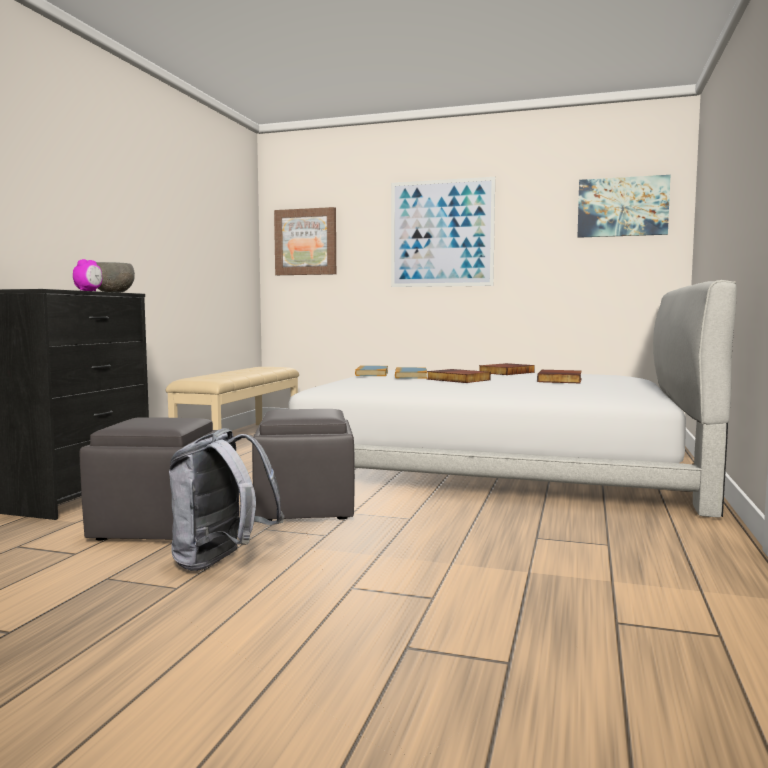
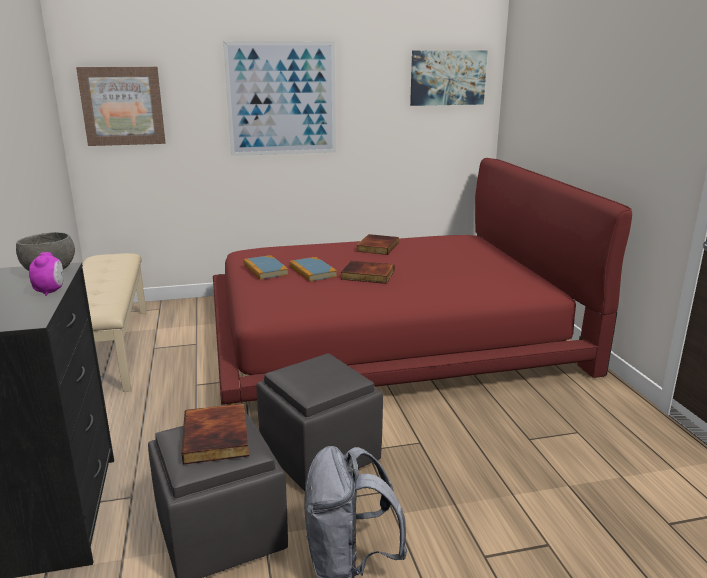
camera: 30 degrees left, 15 degrees up
(494, 461) = (388, 334): white bed -> red bed
(561, 380) = (446, 262): book -> book (218, 437)

